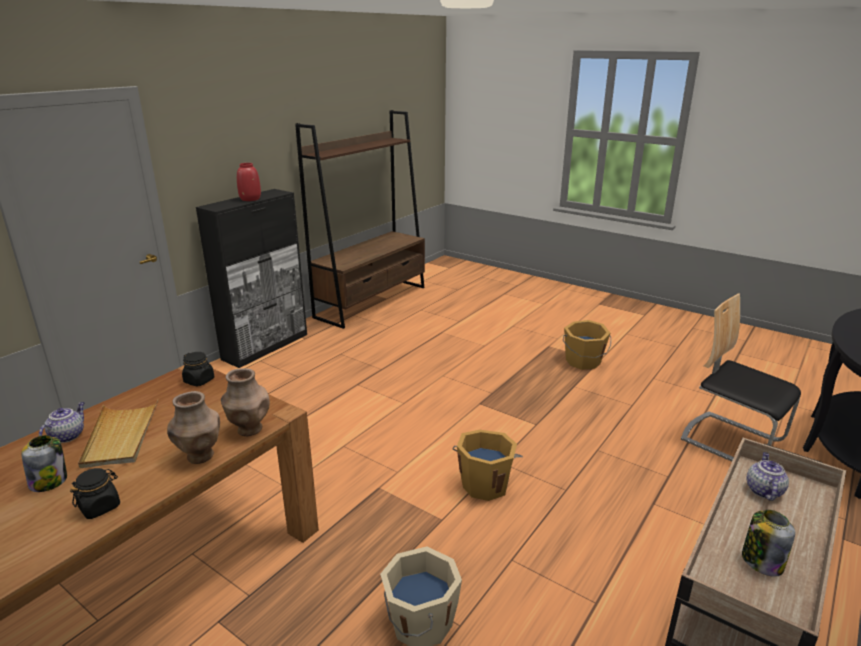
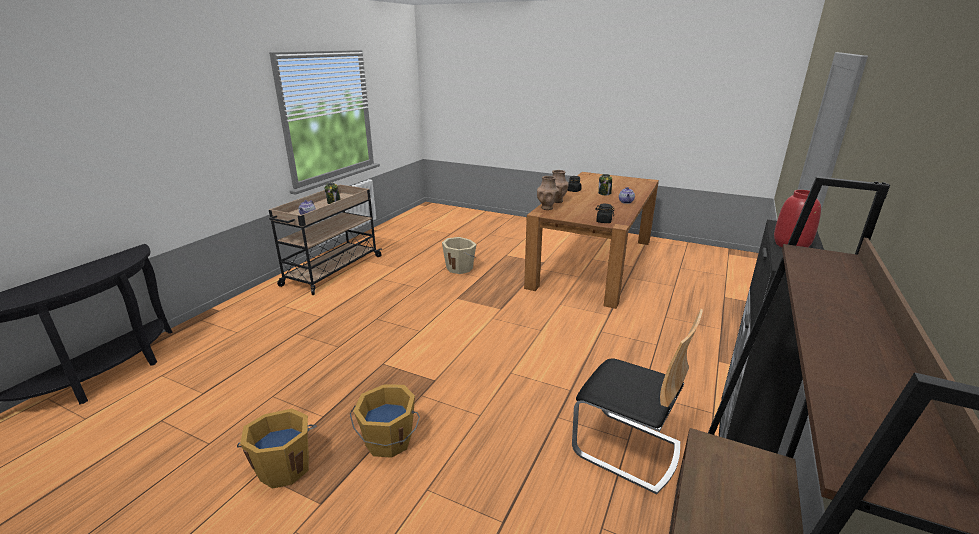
camera: 170 degrees right, 0 degrees up
(120, 436) = (602, 203): beige tray -> none
(485, 484) = (431, 317): orange bucket -> orange bucket (388, 441)
(732, 440) = (210, 366): chair -> chair (626, 449)

